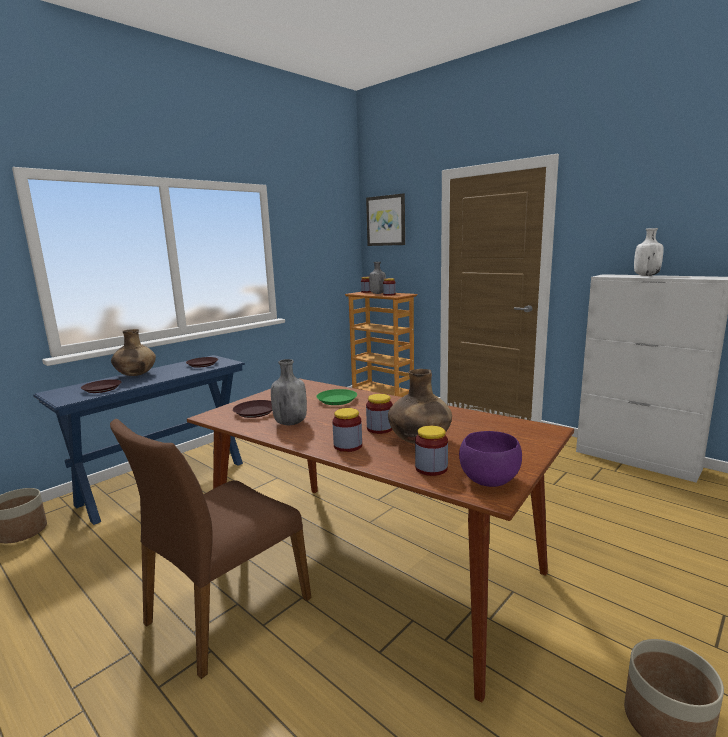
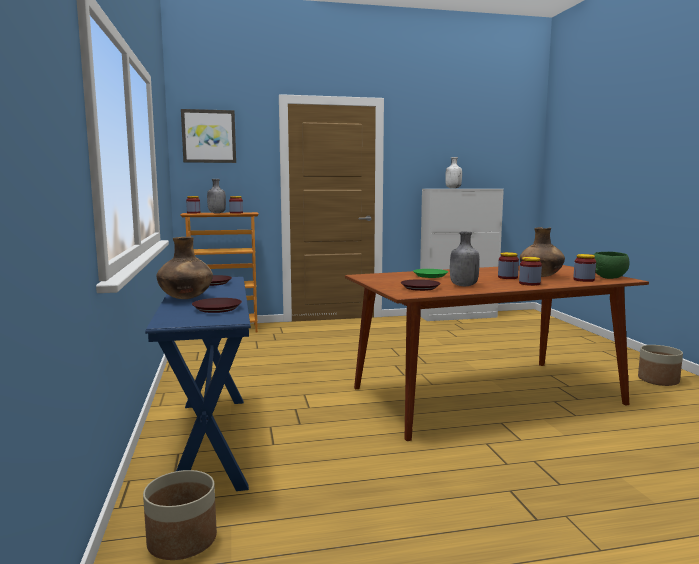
camera: 55 degrees left, 5 degrees down
(226, 610) = (491, 448): brown chair -> none
(489, 481) = (609, 277): purple bowl -> green bowl

